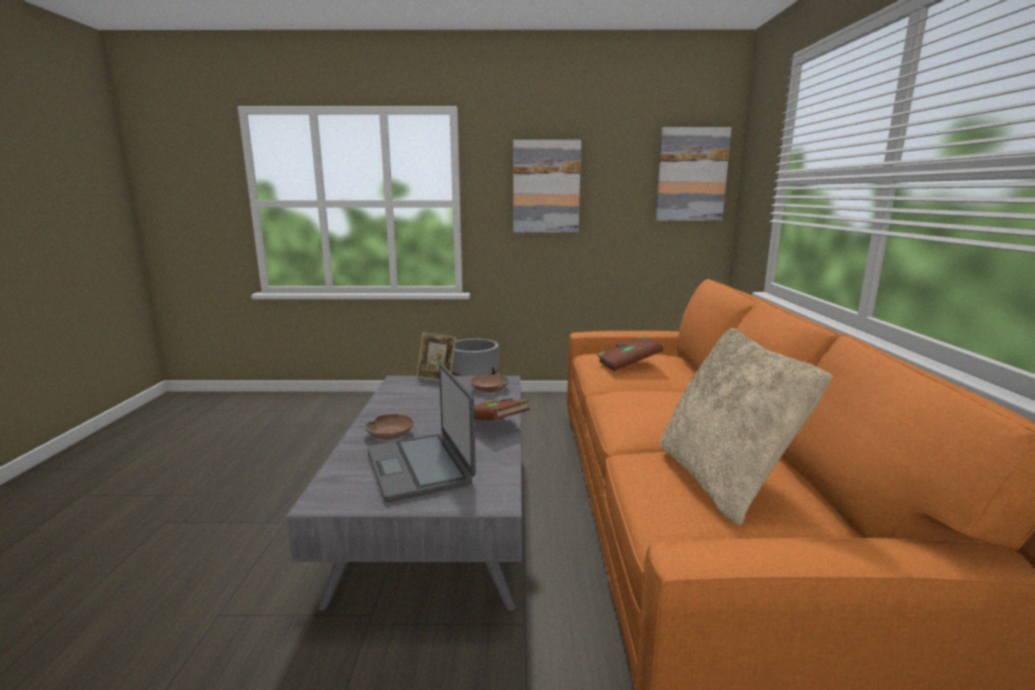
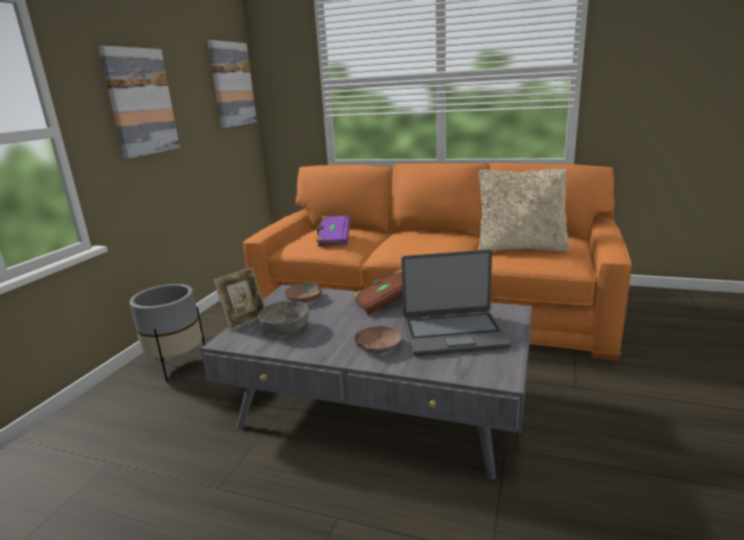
camera: 70 degrees left, 5 degrees up
(422, 393) = (285, 329): none -> grey bowl
(628, 364) = (334, 239): brown book -> purple book

